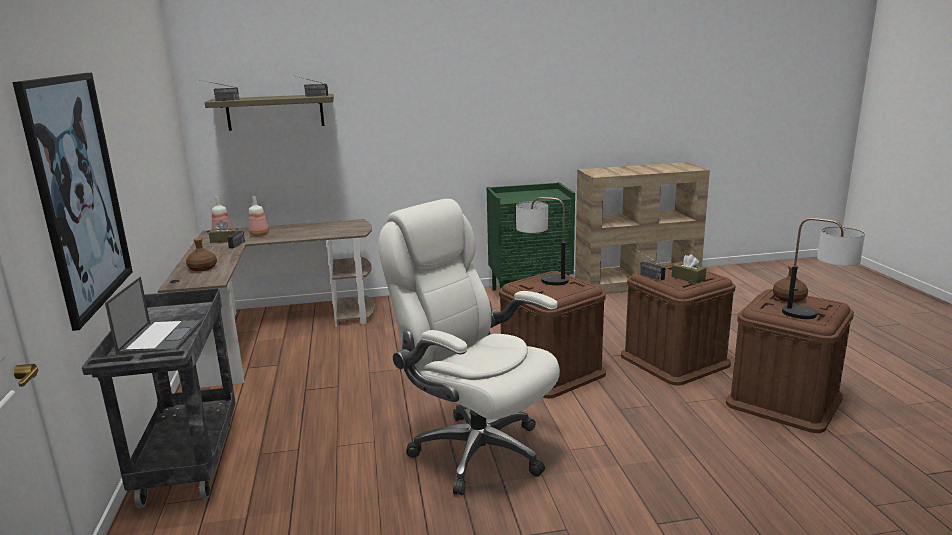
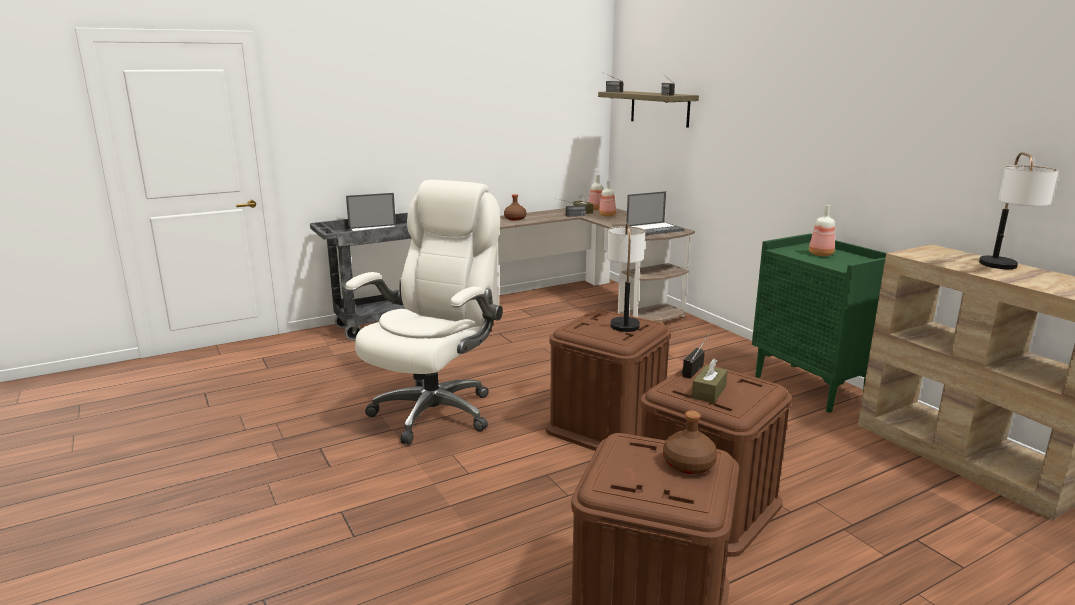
camera: 70 degrees right, 0 degrees up
(79, 193) = (368, 129): picture -> none
(339, 227) = (655, 229): none -> laptop
(524, 196) = (821, 254): none -> bottle
(816, 316) = (622, 483): table lamp -> table lamp (1003, 269)

